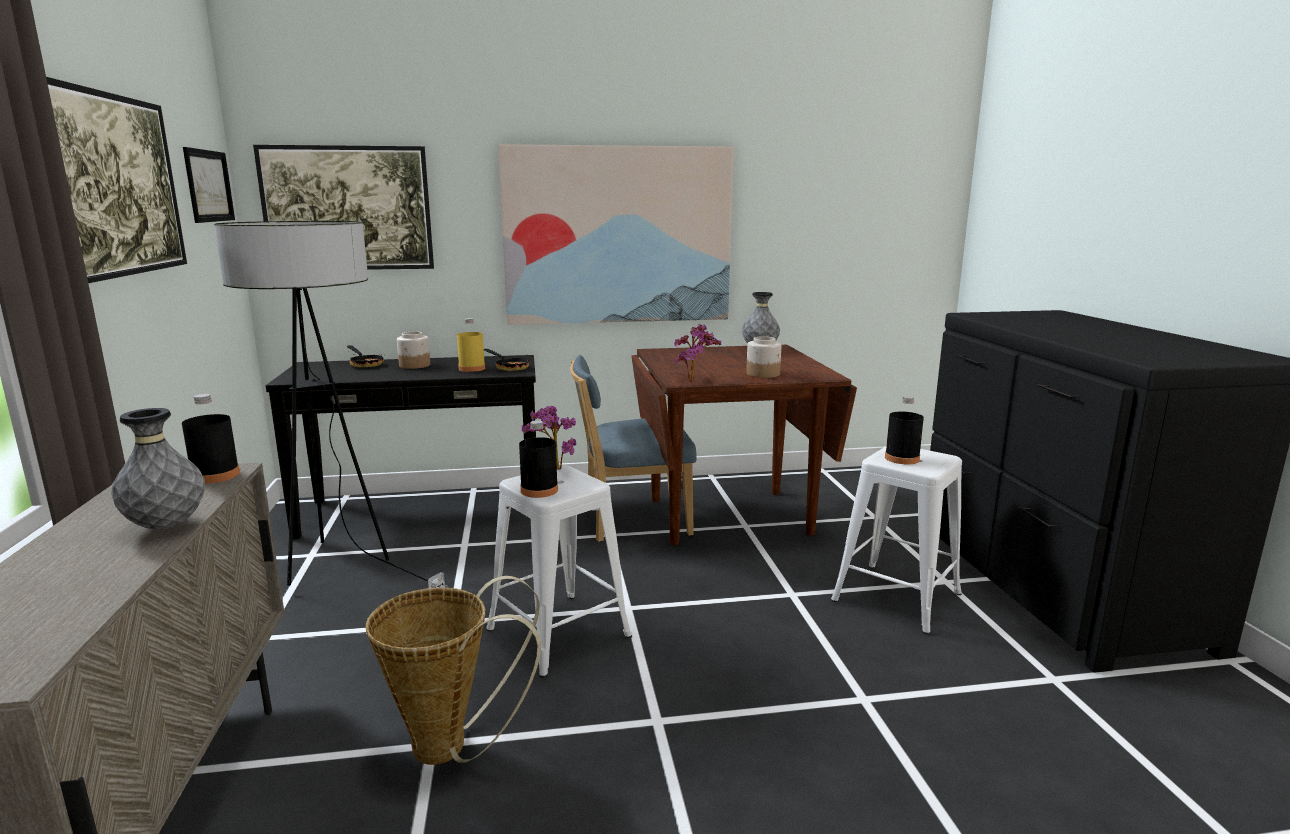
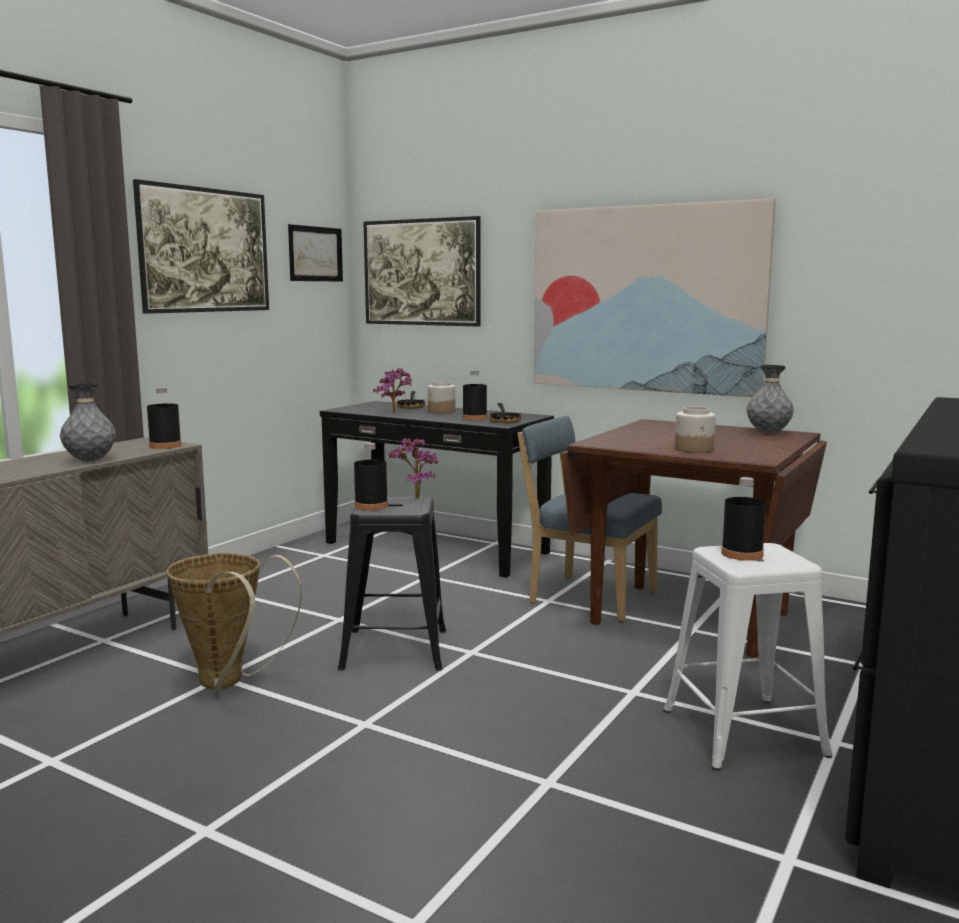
camera: 40 degrees right, 5 degrees down
(340, 570) = (325, 568): floor lamp -> none
(472, 368) = (474, 418): yellow bottle -> black bottle
(559, 632) = (395, 649): white stool -> black stool
(694, 381) = (607, 444): potted plant -> potted plant (395, 413)

